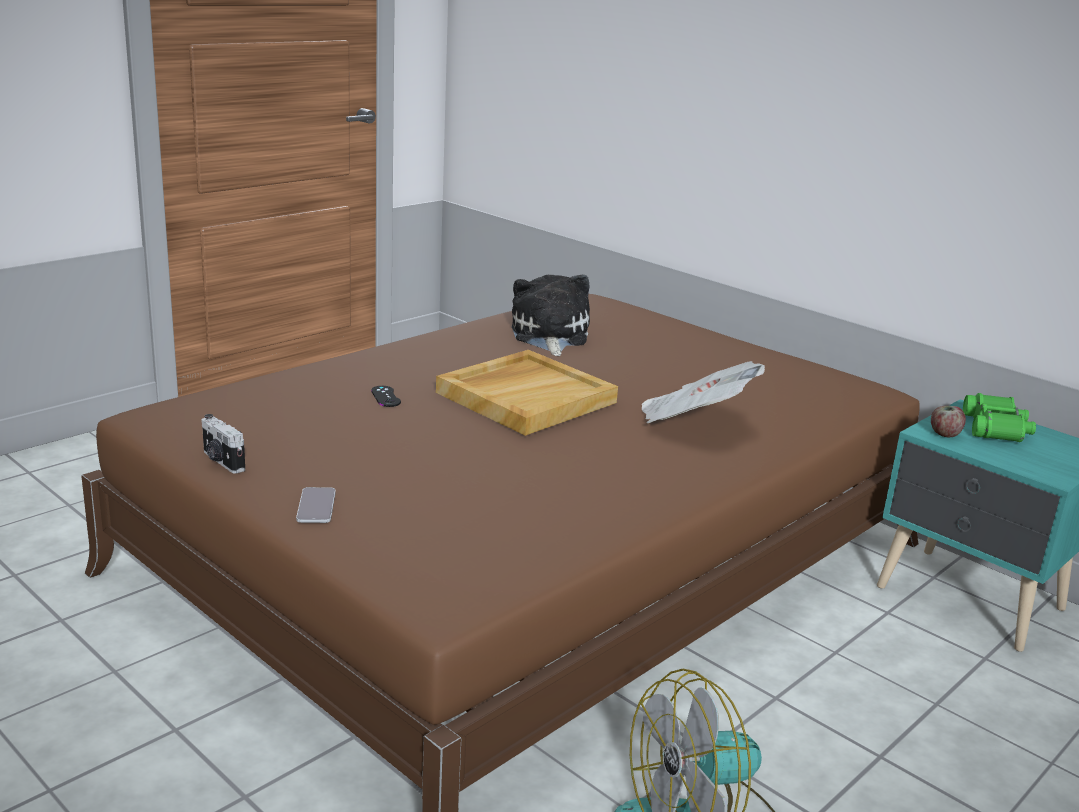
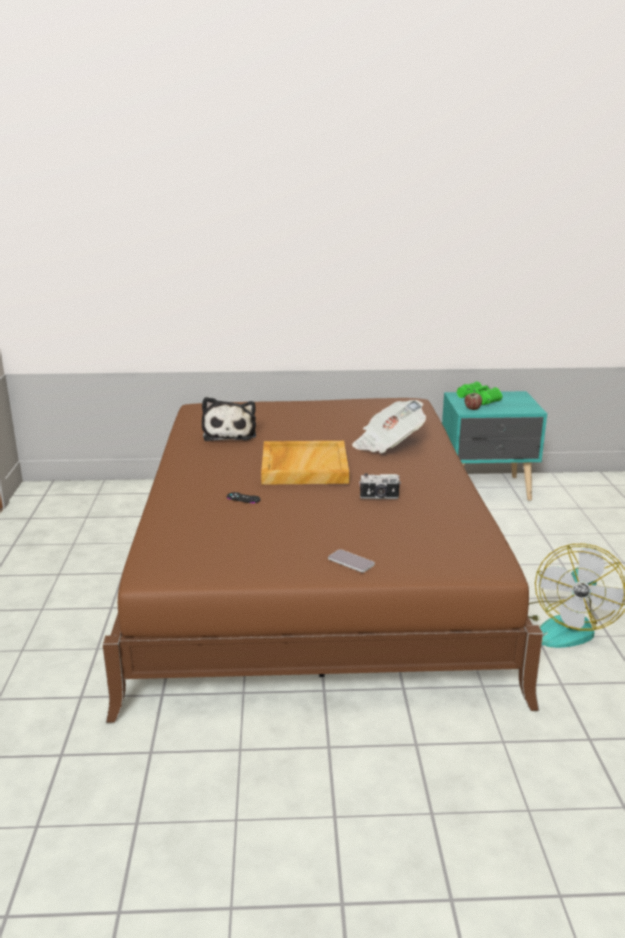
camera: 45 degrees left, 0 degrees up
(222, 461) = (254, 570): camera -> camera (379, 497)
(549, 336) = (230, 434): plush toy -> plush toy turned 135 degrees counterclockwise

